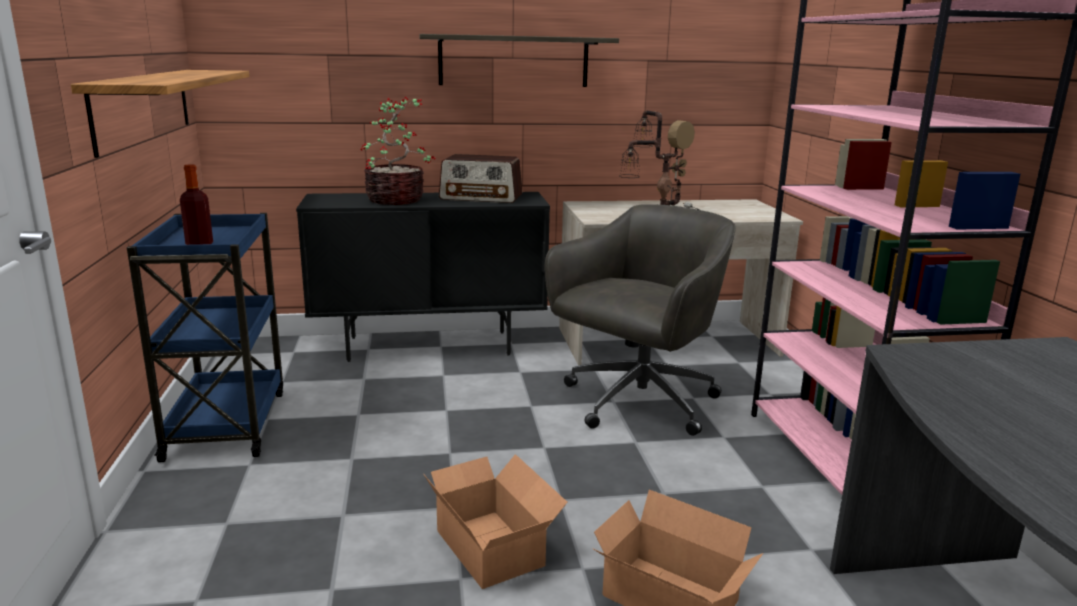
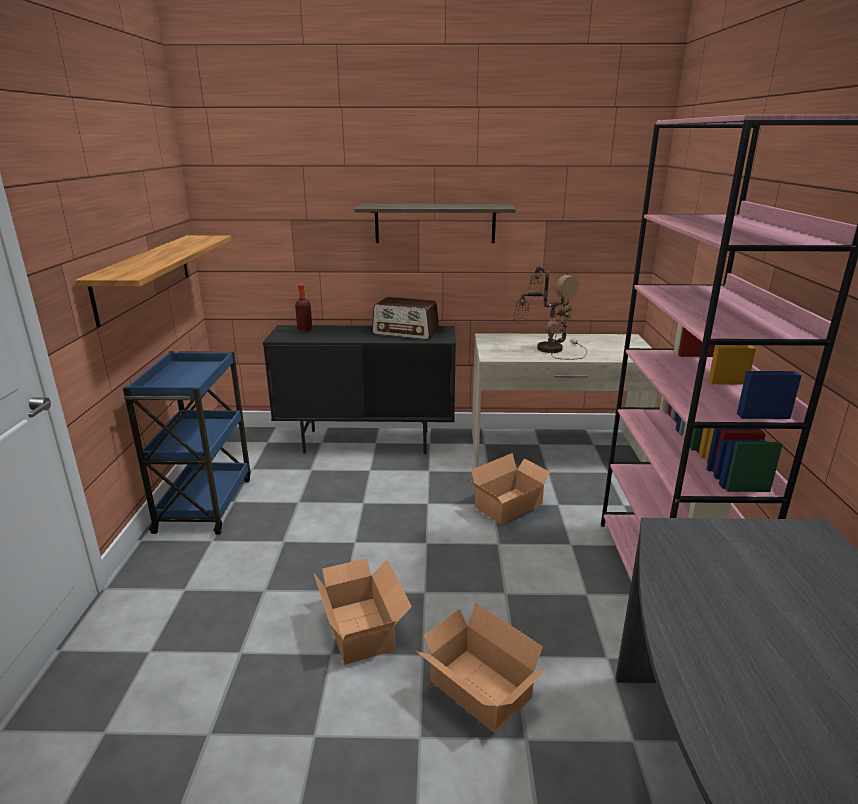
camera: 10 degrees right, 5 degrees up
(199, 244) = (178, 381): bottle -> bottle (305, 330)
(397, 200) = (340, 334): potted plant -> none
(637, 403) = (511, 506): grey office chair -> cardboard box

